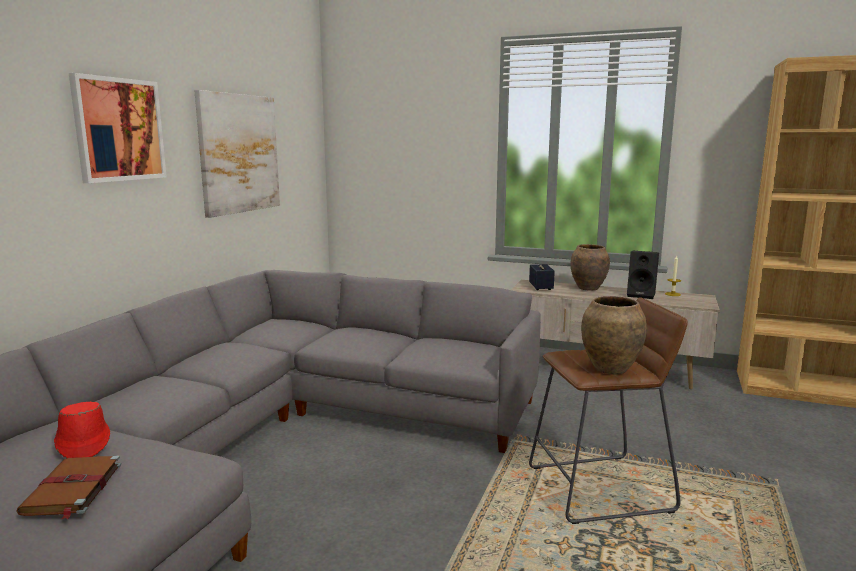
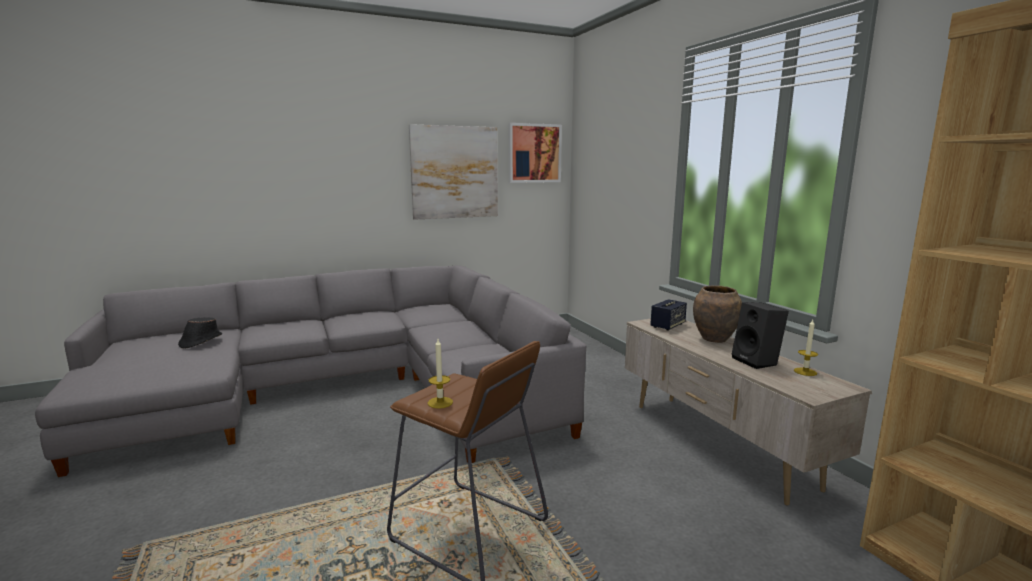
camera: 45 degrees right, 0 degrees up
(72, 489) = (147, 359): brown book -> none
(83, 444) = (200, 341): red hat -> black hat
(119, 129) = (335, 154): picture -> picture (534, 153)
(609, 369) = (440, 402): brown vase -> candle

